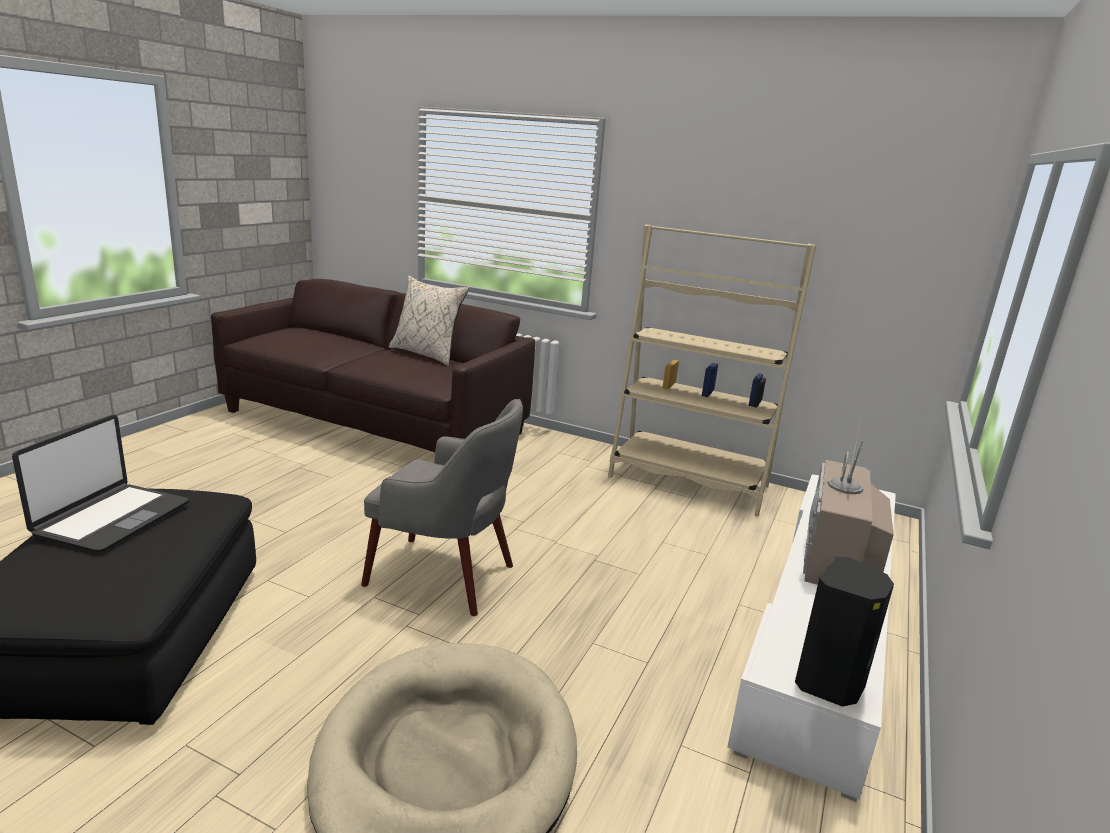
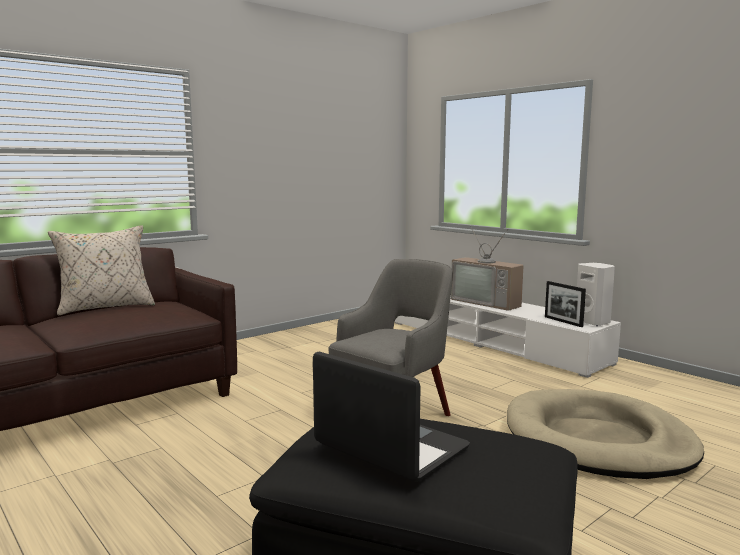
camera: 65 degrees left, 10 degrees down
(688, 482) = (318, 333): beige bookcase -> none
(791, 644) = (563, 321): none -> picture frame
(830, 684) = (593, 322): black speaker -> white speaker

